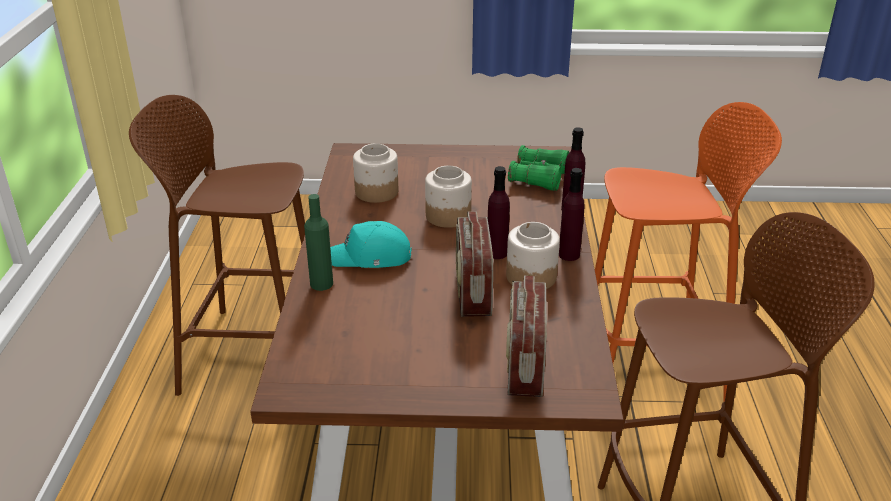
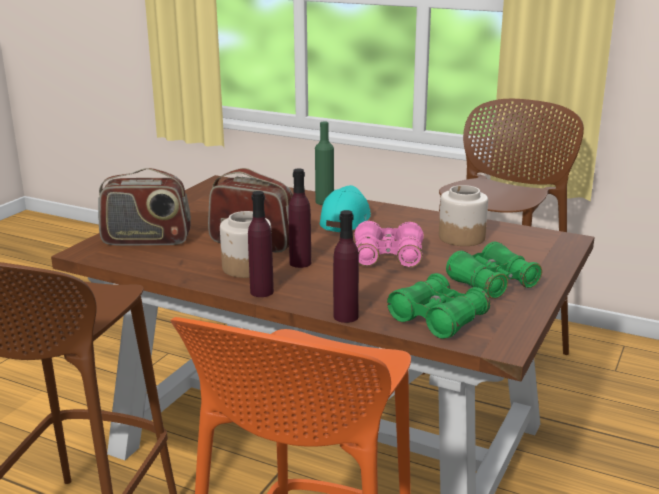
camera: 115 degrees right, 10 degrees down
(447, 216) = (388, 257): jar -> pink binoculars
(462, 167) = (492, 283): none -> green binoculars
(524, 365) = (146, 240): radio -> radio turned 150 degrees clockwise

